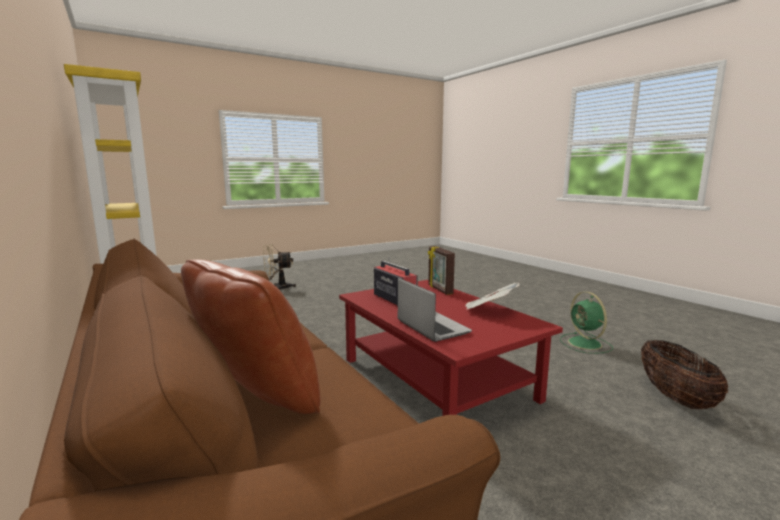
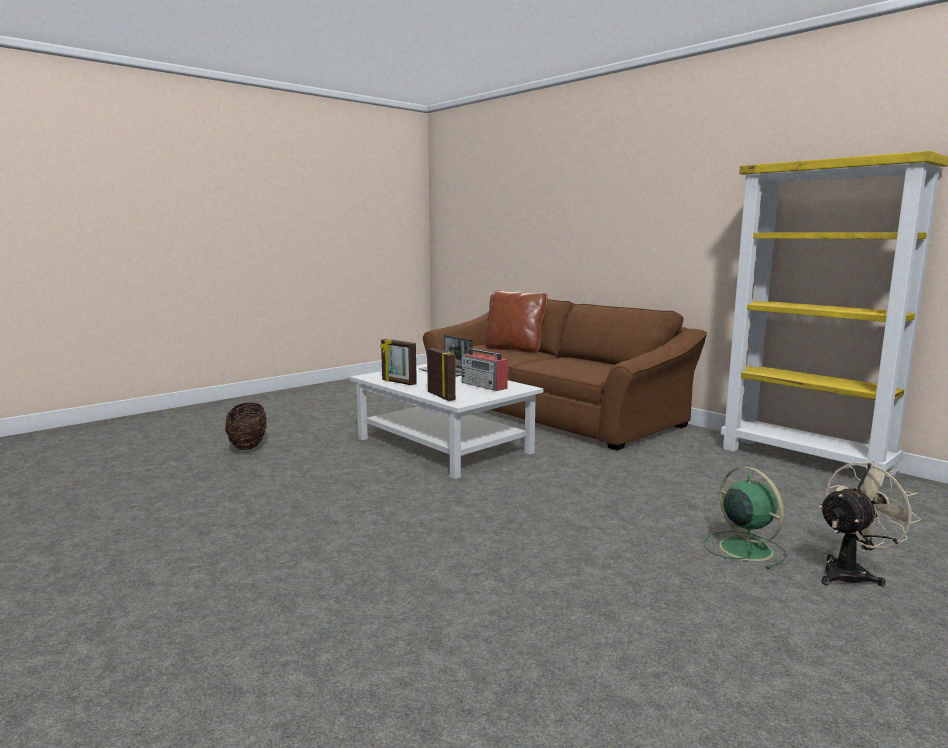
camera: 170 degrees right, 0 degrees up
(435, 379) = (444, 445): red coffee table -> white coffee table
(489, 310) = (398, 382): newspaper -> picture frame
(585, 344) = (257, 484): green fan -> green fan (743, 548)

